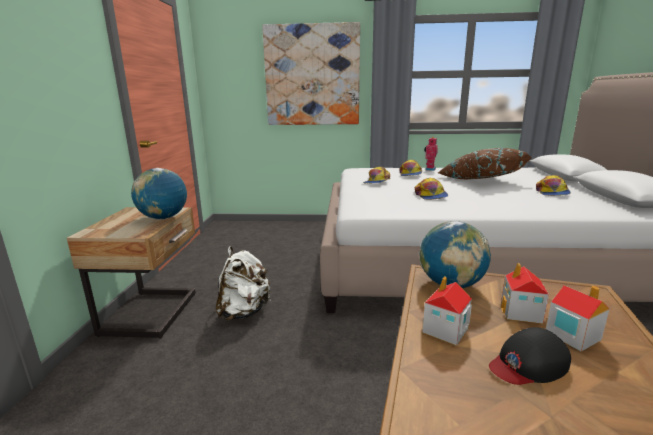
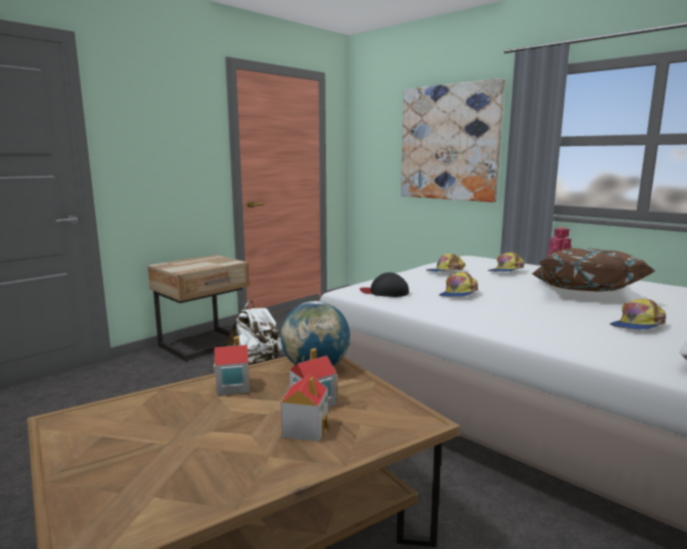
camera: 40 degrees right, 5 degrees down
(163, 218) = (215, 265): globe -> none
(528, 364) = (228, 423): black cap -> black cap (385, 292)

